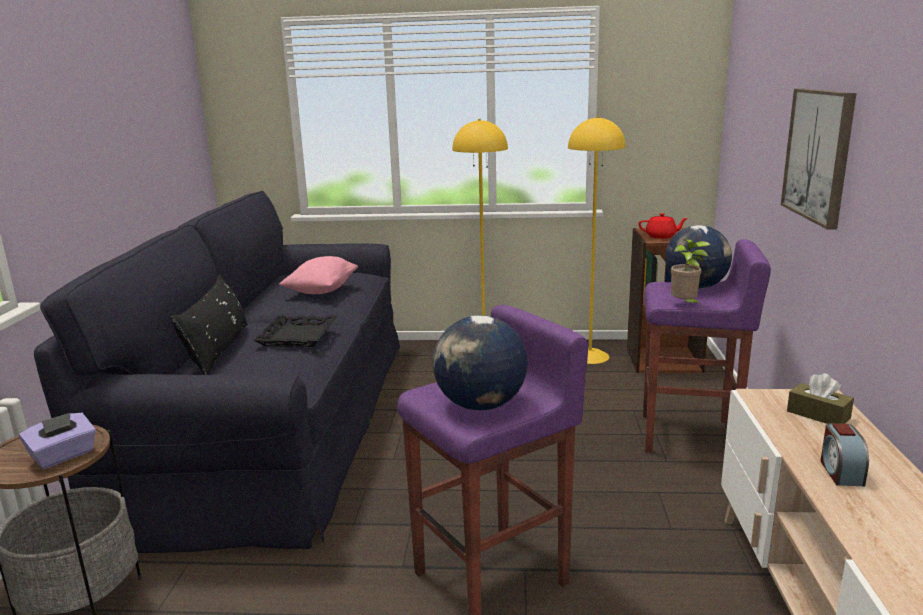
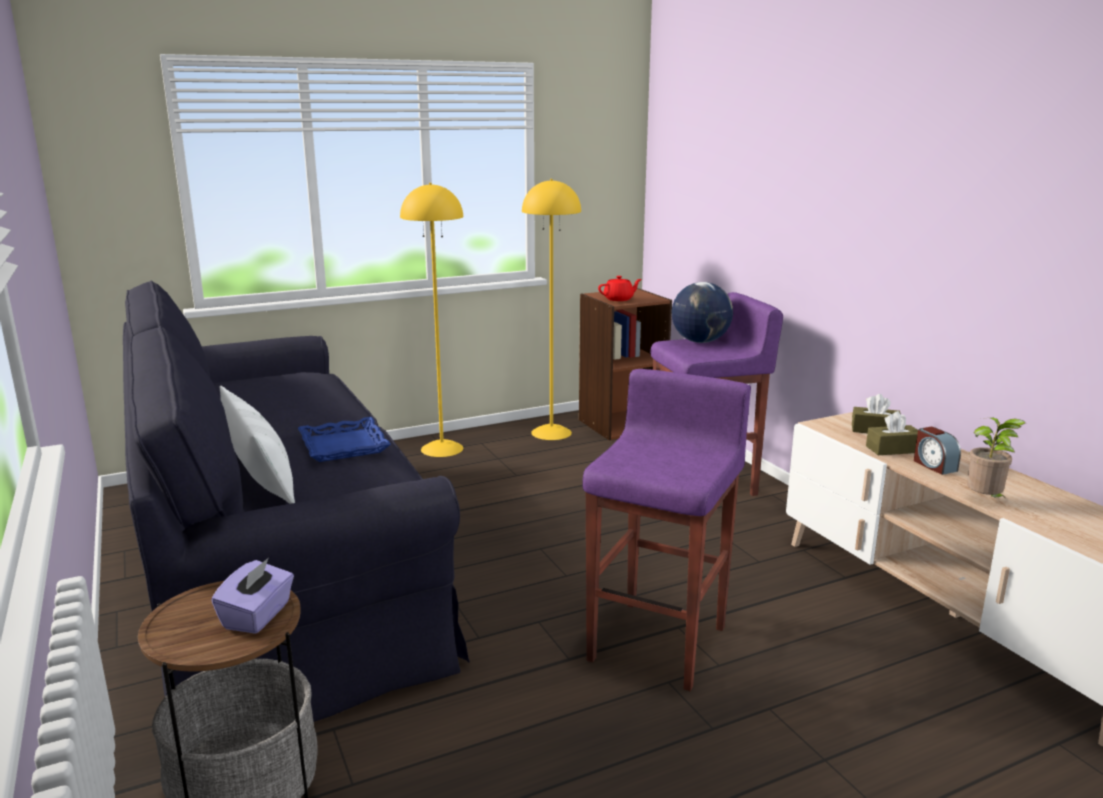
camera: 30 degrees left, 0 degrees up
(219, 350) = (260, 476): black pillow -> white pillow
(297, 336) = (343, 446): black tray -> blue tray
(321, 291) = (293, 396): pink pillow -> none
(480, 405) = (673, 464): globe -> none
(685, 305) = (713, 358): potted plant -> potted plant (985, 501)
(811, 441) = (893, 449): none -> brown tissue box
(819, 155) = (808, 211): picture -> none

